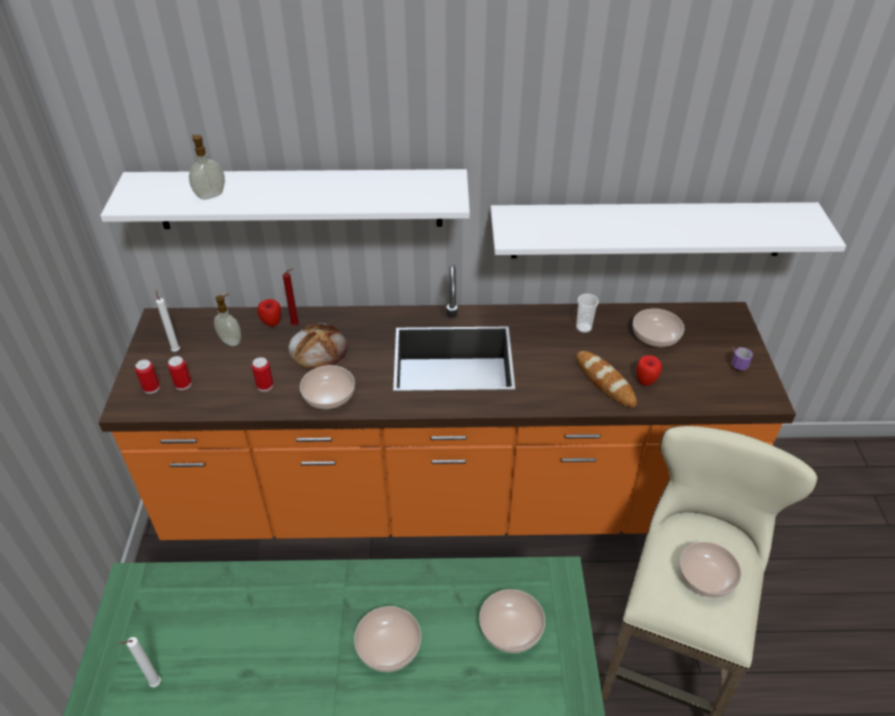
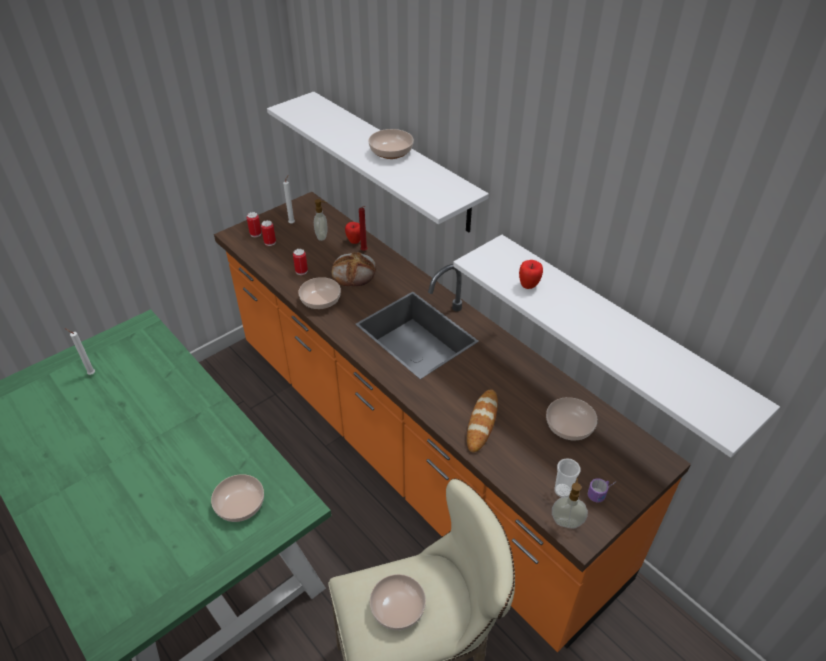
camera: 50 degrees right, 0 degrees up
(210, 195) = (327, 126): soap dispenser -> soap dispenser (566, 521)
(389, 647) = (181, 453): bowl -> bowl (390, 153)
(583, 327) = (526, 380): cup -> cup (562, 490)
(645, 381) = (509, 446): apple -> apple (528, 286)

